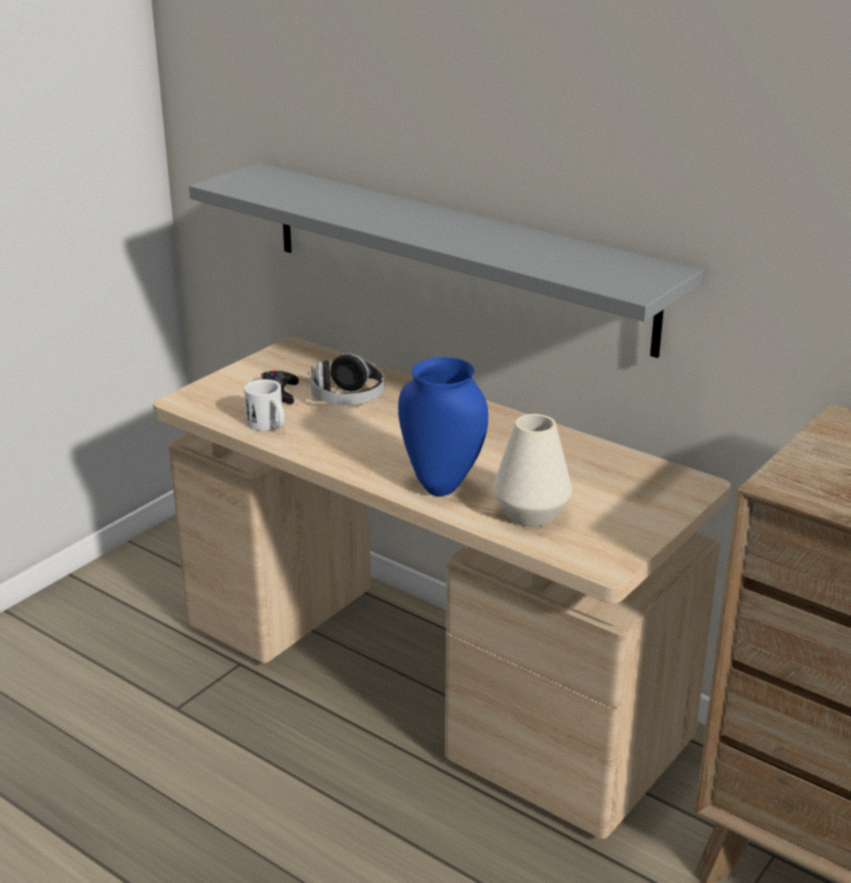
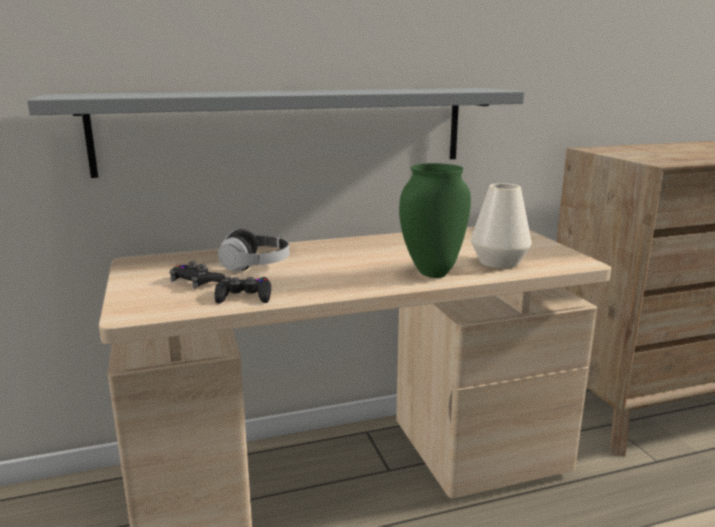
camera: 55 degrees left, 10 degrees down
(269, 425) = (244, 296): white mug -> black game controller
(441, 488) = (433, 273): blue vase -> green vase

